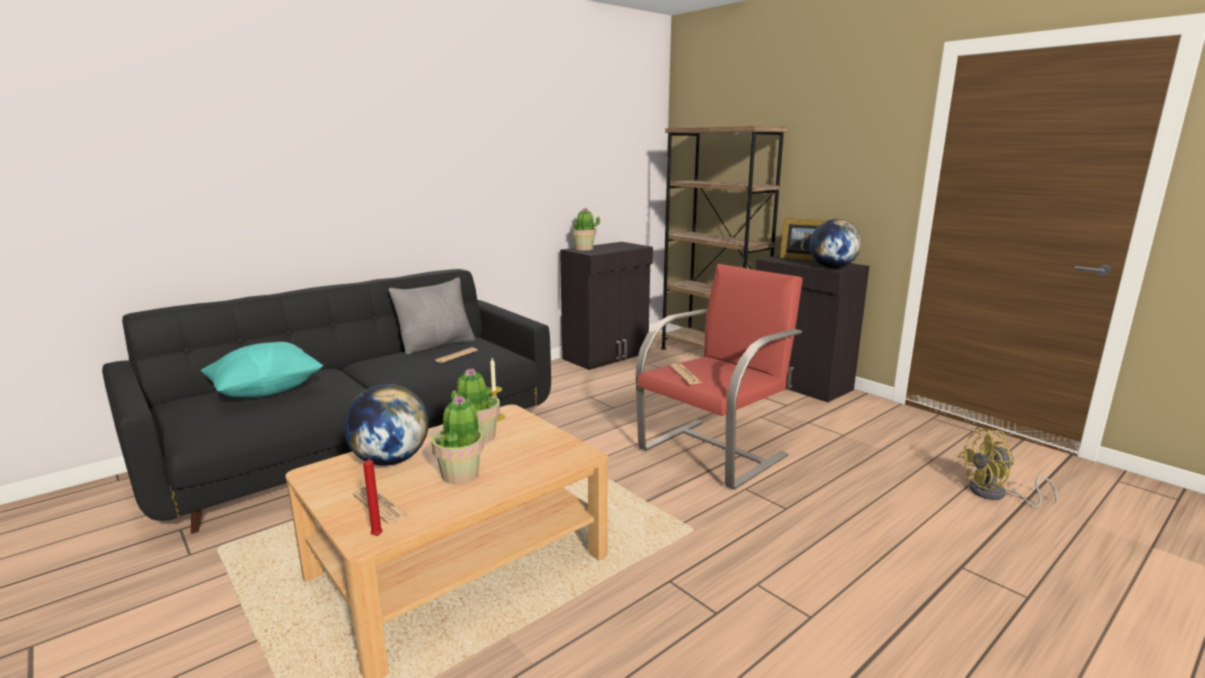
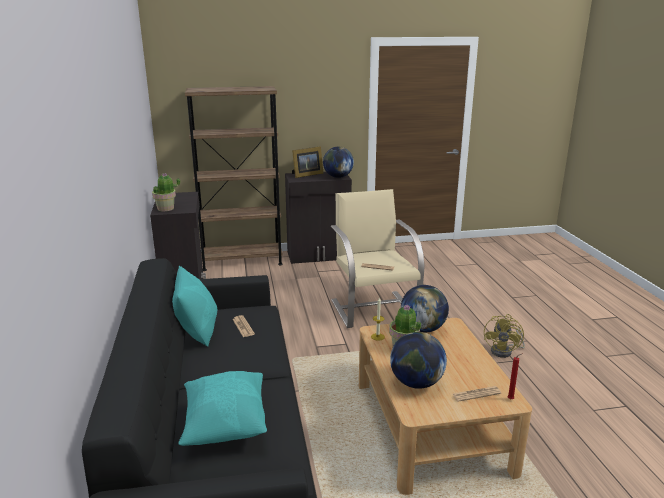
camera: 60 degrees left, 5 degrees up
(437, 345) = (197, 330): grey pillow -> turquoise pillow
(461, 474) = (452, 362): potted plant -> none
(544, 438) = (423, 329): none -> globe
(714, 452) = (373, 309): red armchair -> beige armchair
(995, 495) = (469, 267): yellow fan -> yellow fan (505, 351)

